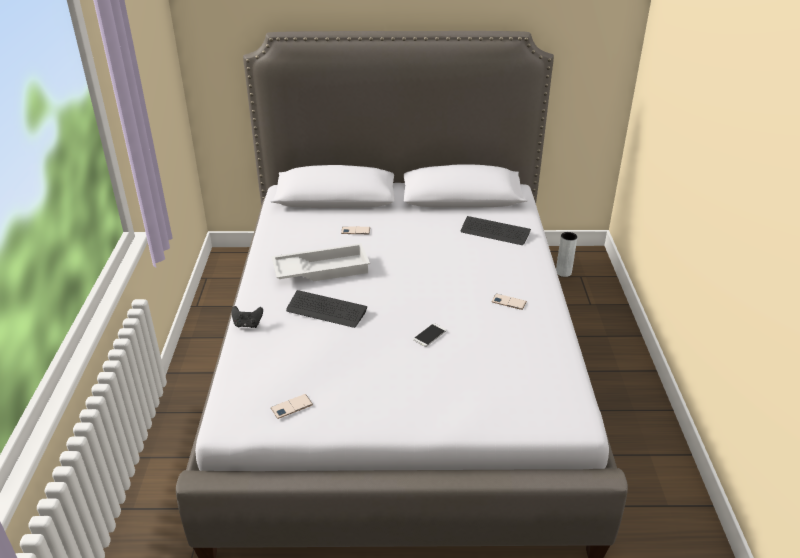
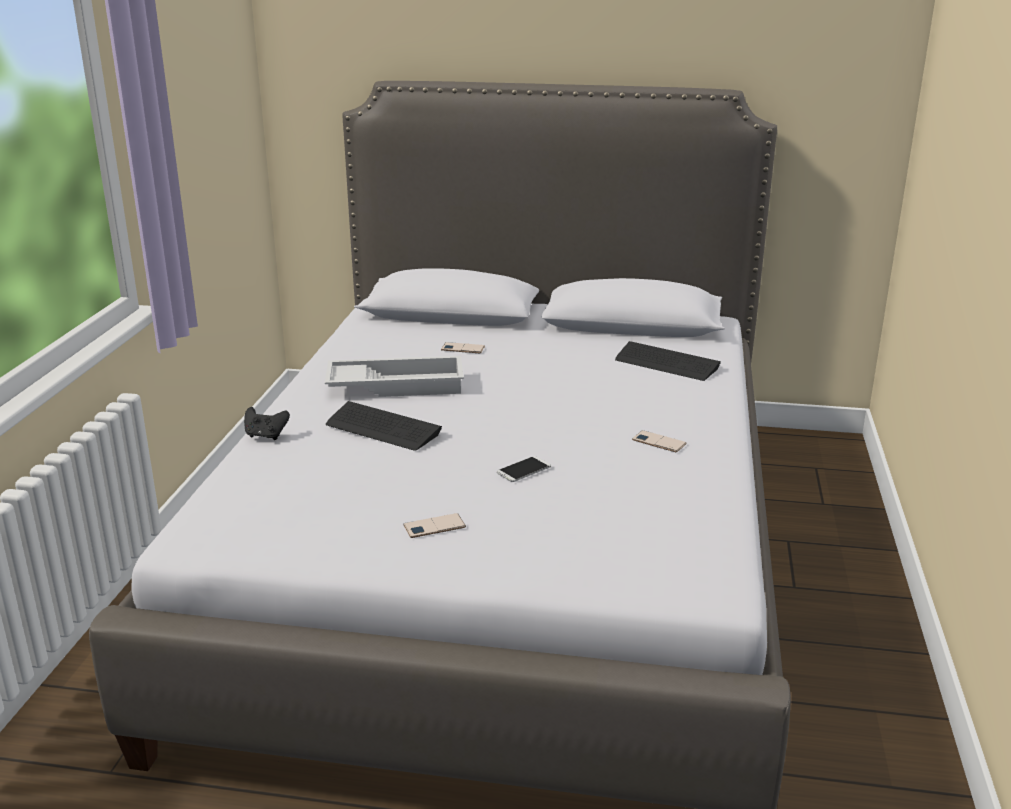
camera: 10 degrees right, 10 degrees down
(291, 406) = (285, 531): phone -> phone (434, 526)
(563, 272) = (790, 460): grey vase -> none

